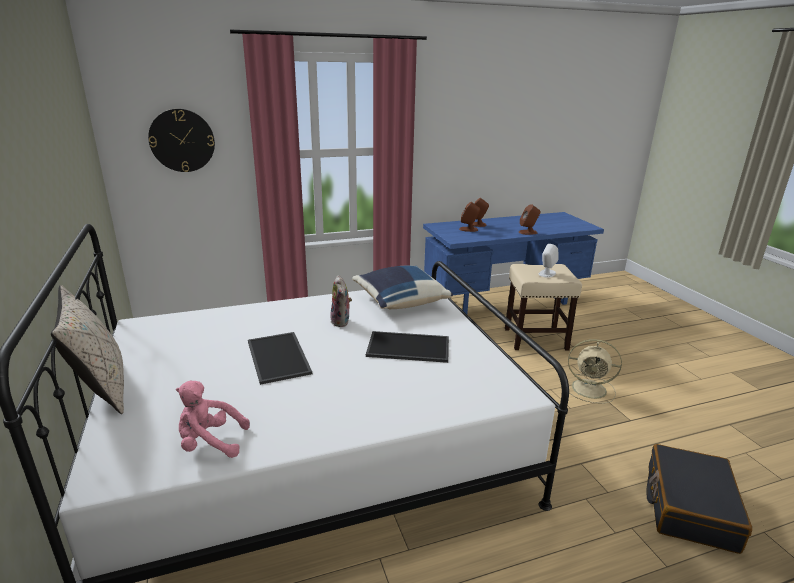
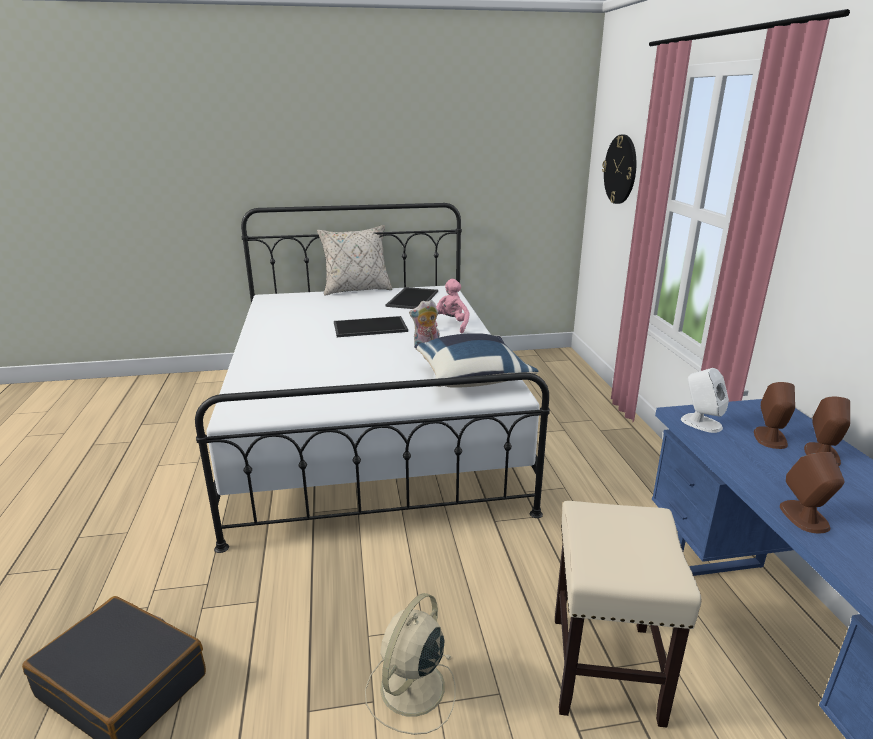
camera: 100 degrees right, 0 degrees up
(210, 443) = (277, 314): pink plush toy -> pink plush toy (449, 325)
(407, 348) = (357, 373): tray -> tray (412, 298)
(547, 273) = (617, 542): white speaker -> white speaker (700, 423)

